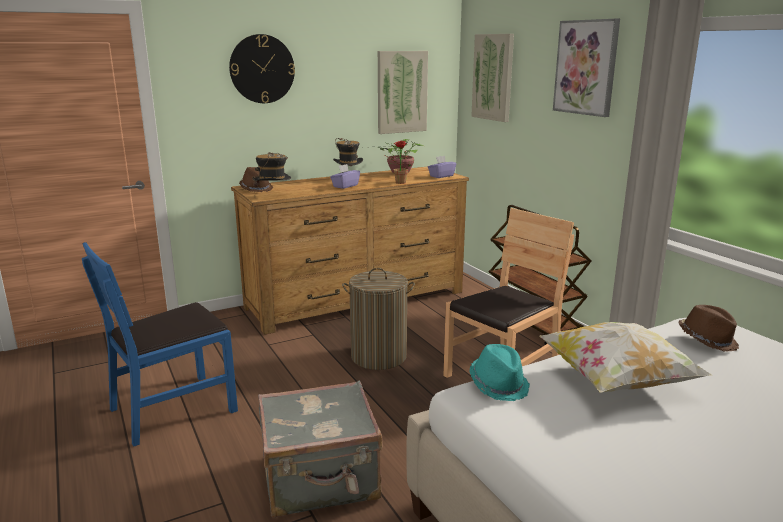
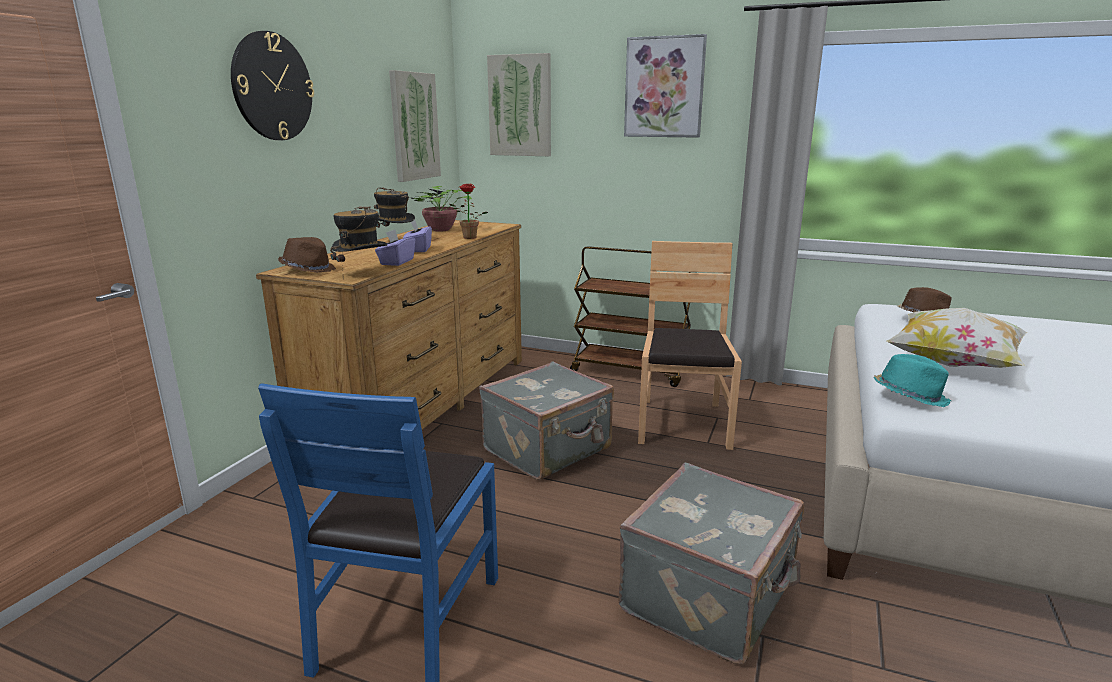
camera: 40 degrees left, 0 degrees up
(379, 356) = (549, 450): laundry basket -> grey suitcase
(441, 176) = (491, 226): purple tissue box -> purple tissue box (396, 262)

